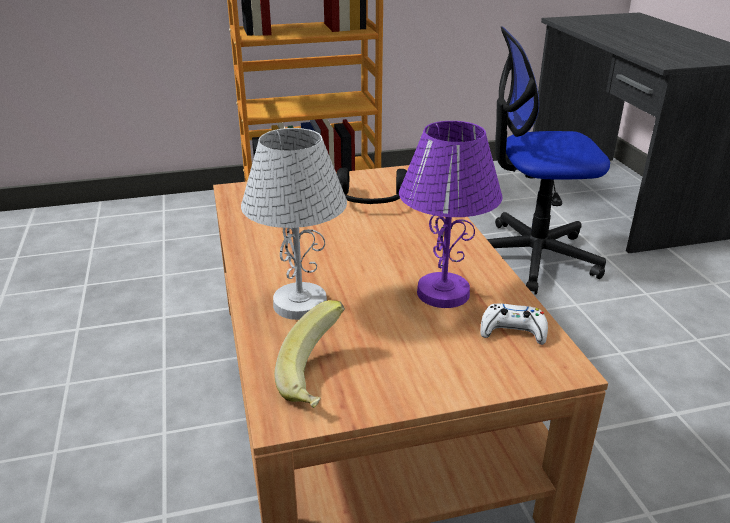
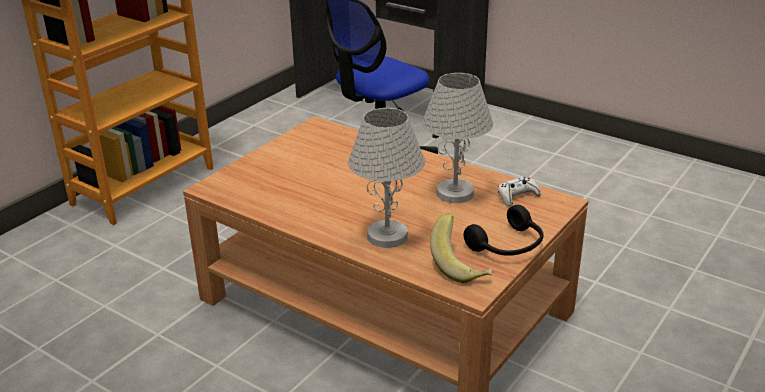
camera: 40 degrees left, 0 degrees up
(371, 201) = (323, 156): black headphones -> black headphones (508, 246)
(442, 293) = (454, 193): purple table lamp -> white table lamp

